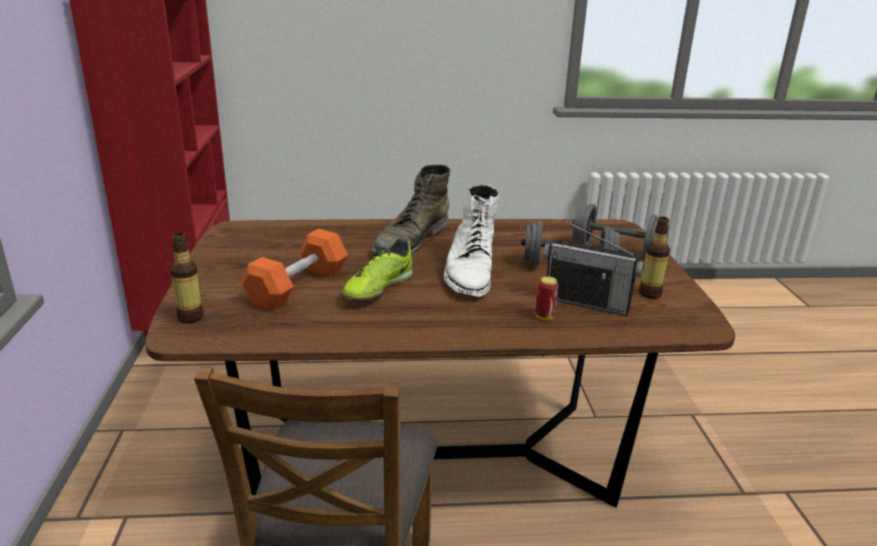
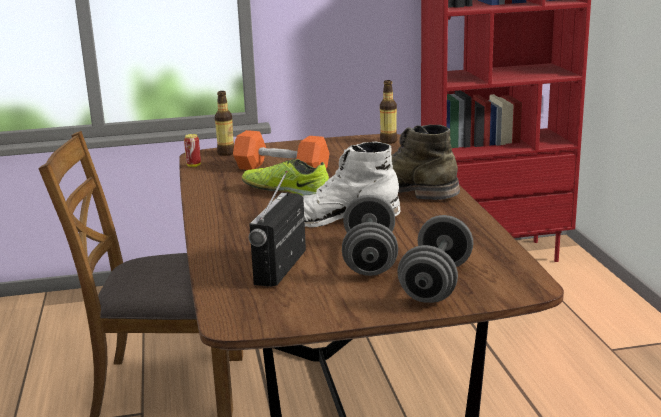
camera: 85 degrees right, 5 degrees down
(544, 317) = (245, 250): can -> can (193, 165)
(650, 294) = (312, 298): bottle -> bottle (388, 141)

